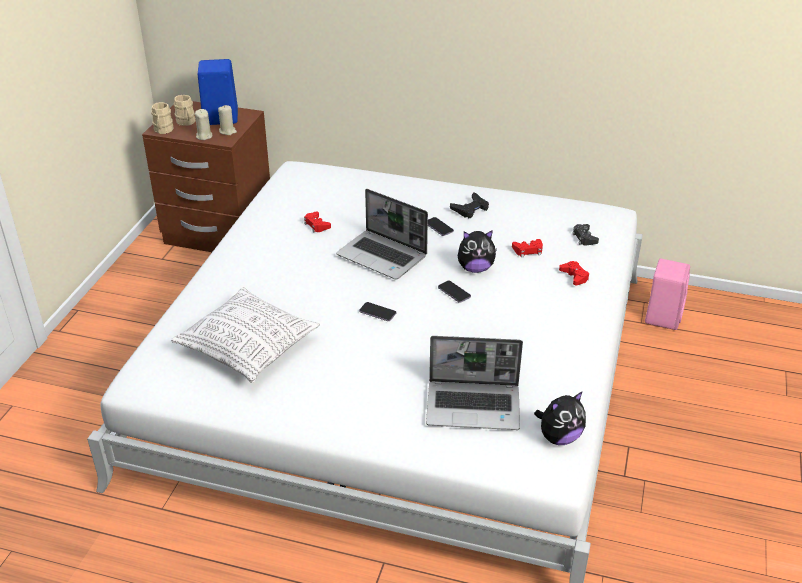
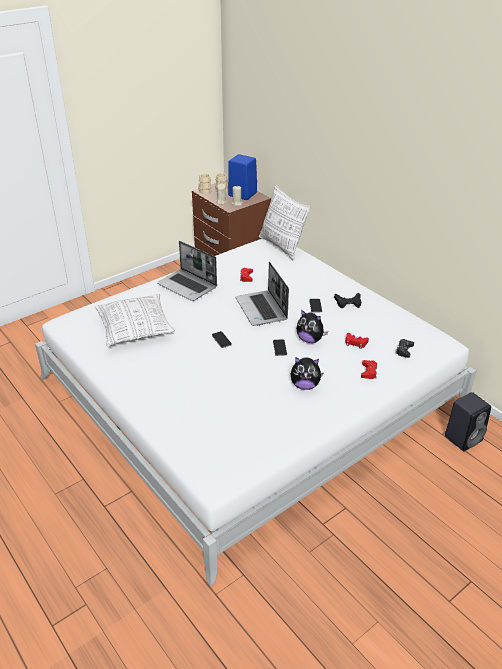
camera: 35 degrees right, 0 degrees up
(316, 171) = (282, 246): none -> pillow
(474, 406) = (215, 419): laptop -> laptop (188, 286)
(559, 437) = (243, 463): plush toy -> plush toy (305, 385)
(663, 316) = (463, 438): pink speaker -> black speaker

